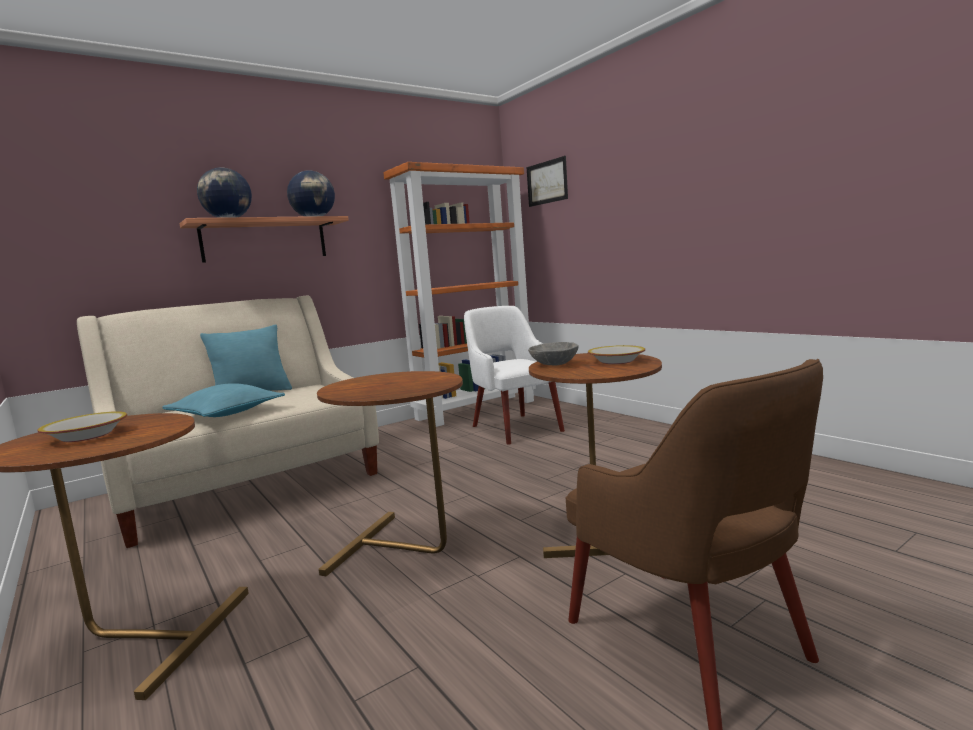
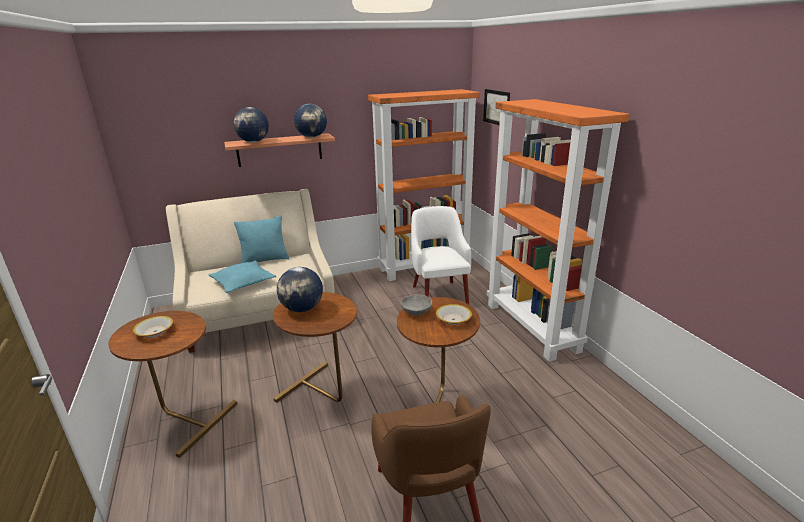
camera: 15 degrees right, 15 degrees up
(367, 385) = (302, 309): none -> globe
(662, 434) = (532, 327): none -> orange bookcase

